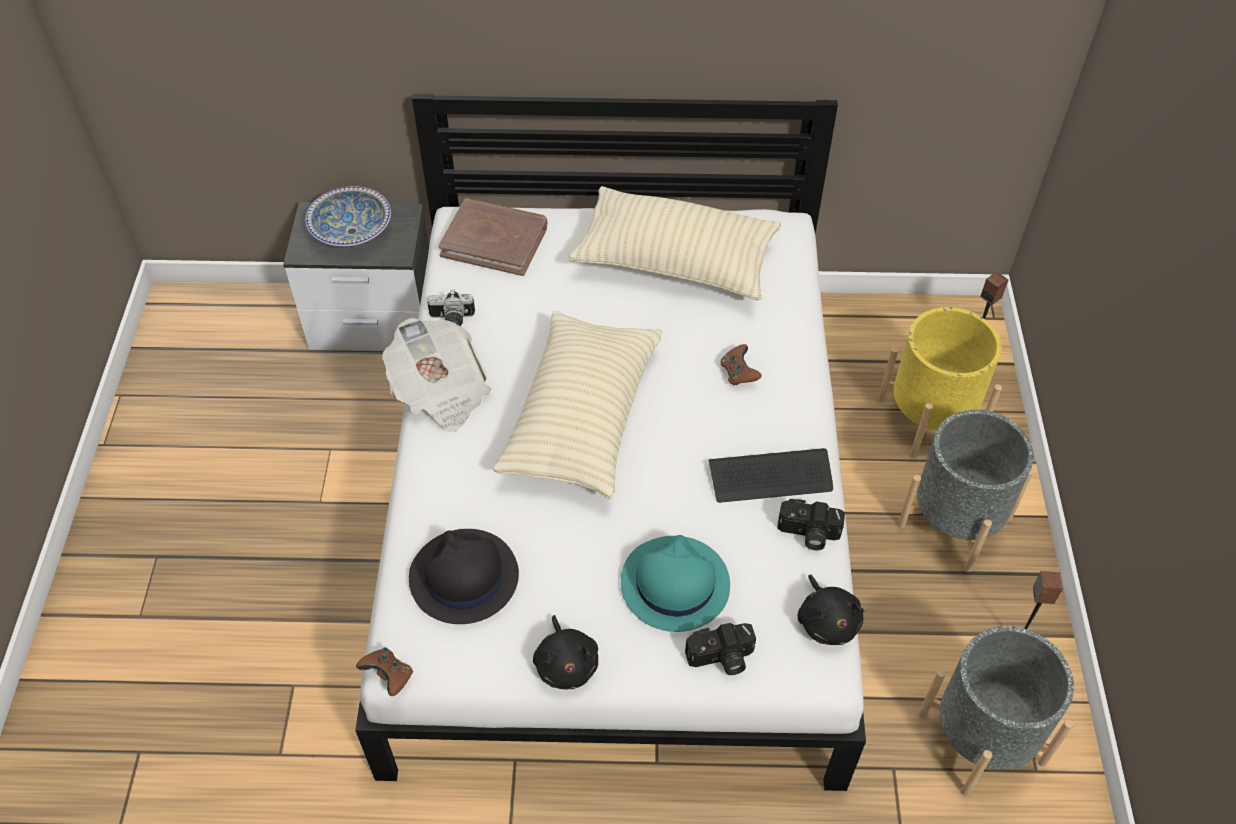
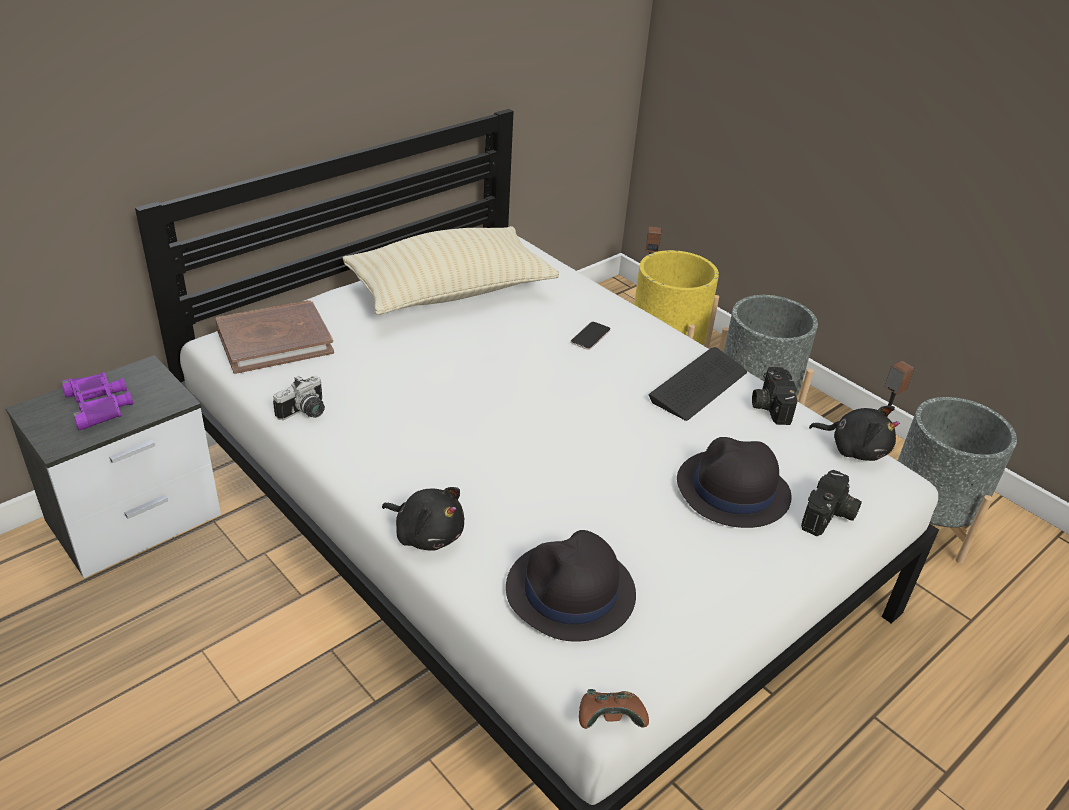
camera: 45 degrees left, 15 degrees down
(351, 231) = (99, 405): bowl -> purple binoculars
(440, 392) = (362, 469): newspaper -> none
(566, 663) = (735, 598): black plush toy -> black plush toy (427, 534)
(582, 418) = (513, 423): beige pillow -> none
(674, 584) = (732, 490): turquoise hat -> black hat
(738, 373) = (590, 336): brown game controller -> phone
(808, 534) = (769, 405): camera -> camera turned 120 degrees clockwise

